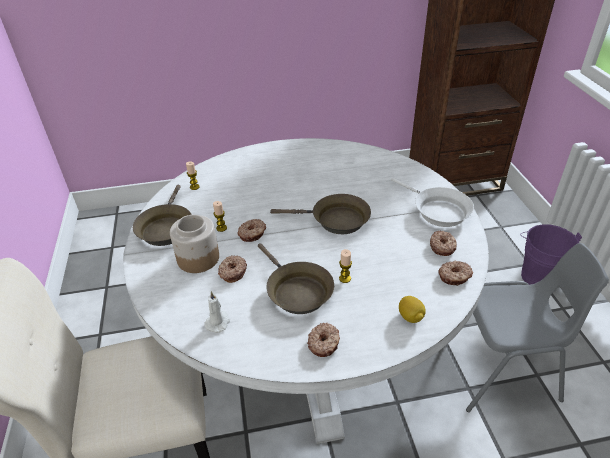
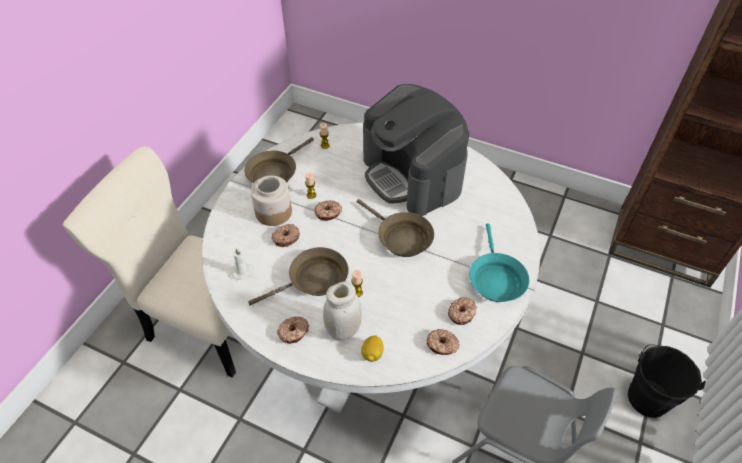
camera: 35 degrees right, 10 degrees up
(295, 174) = (412, 175): none -> coffee machine
(296, 291) = (314, 280): brown frying pan -> brown frying pan turned 120 degrees counterclockwise
(366, 314) = (343, 330): none -> white jar
(437, 211) = (495, 278): white frying pan -> turquoise frying pan
(537, 274) = (649, 395): purple bucket -> black bucket

